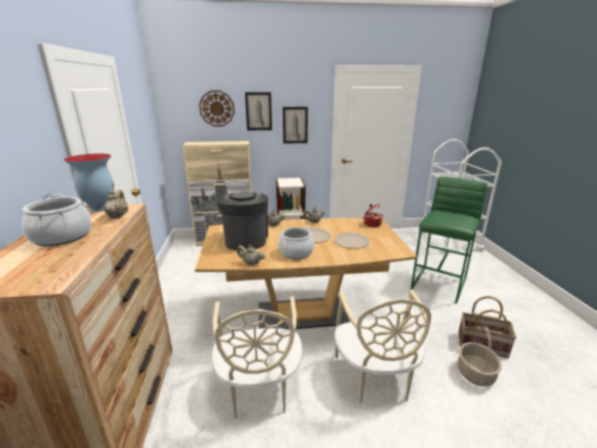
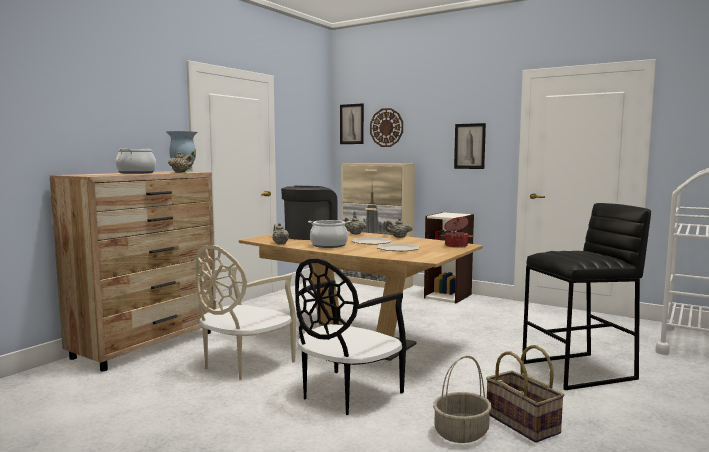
camera: 40 degrees right, 15 degrees down
(258, 111) = (428, 130): picture -> picture (351, 124)
(375, 377) = (346, 394): beige chair -> black chair
(439, 283) = (579, 371): green stool -> black stool

